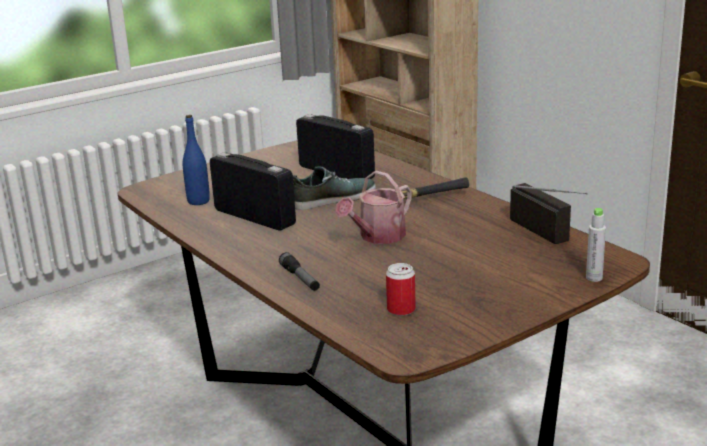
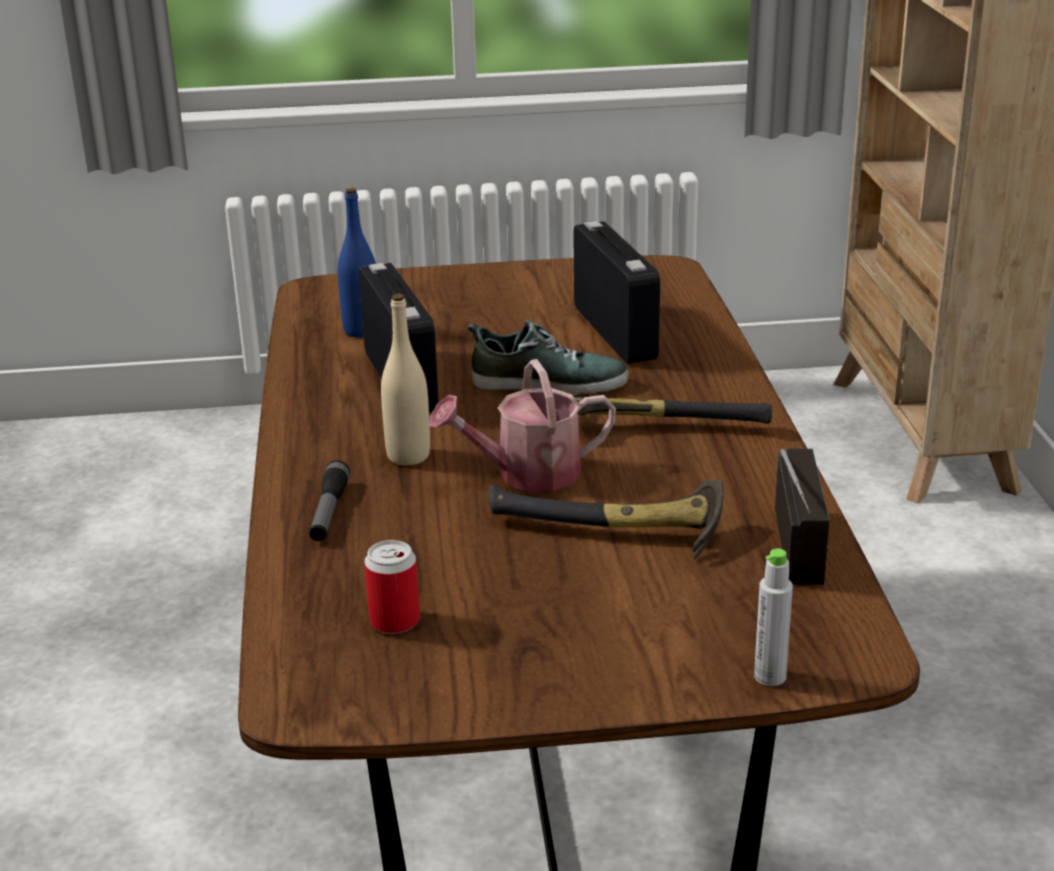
camera: 30 degrees right, 5 degrees up
(306, 246) = (408, 456): none -> beige bottle
(452, 248) = (611, 534): none -> hammer

